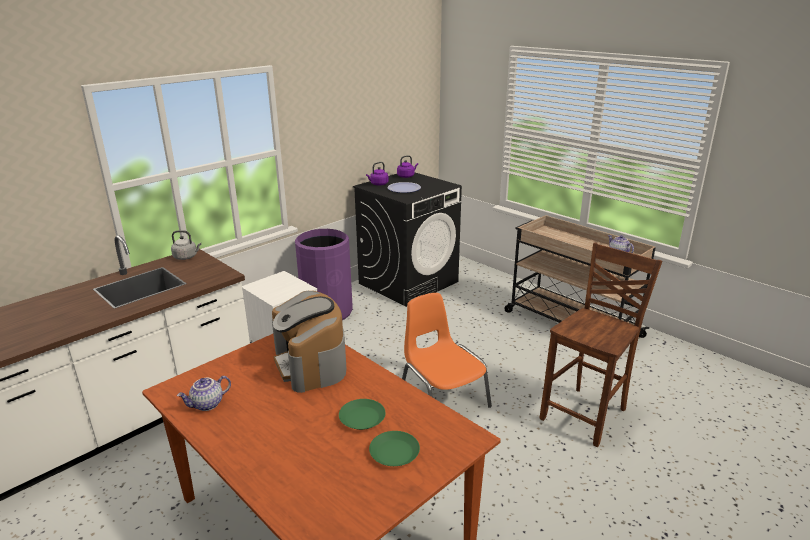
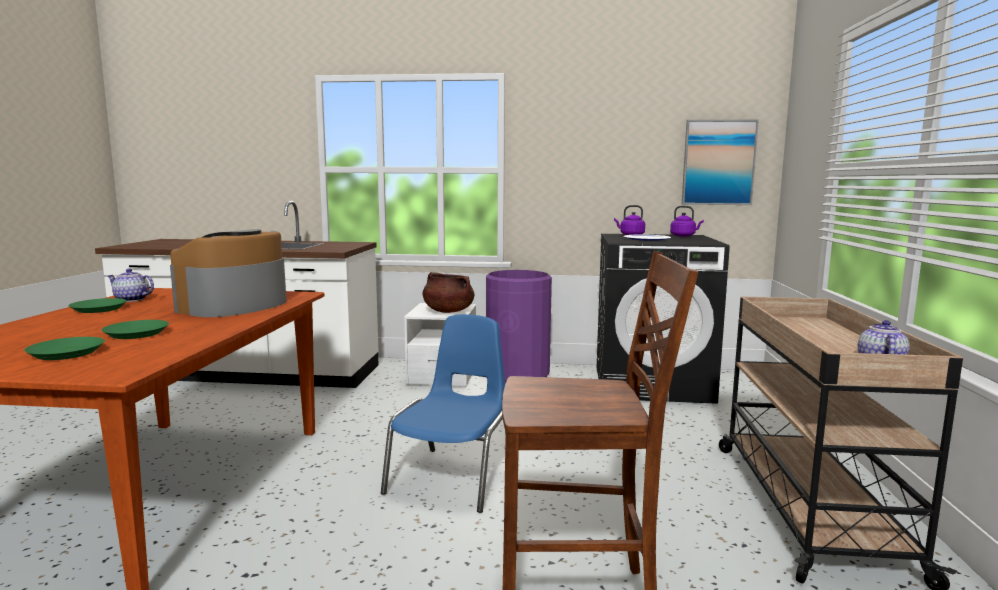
camera: 50 degrees right, 15 degrees down
(187, 257) = (352, 243): grey kettle -> none
(231, 425) = (98, 309): none -> green plate
(288, 287) = (448, 311): none -> brown cooking pot
(410, 117) = (718, 163): none -> picture
(442, 398) = (453, 477): orange chair -> blue chair

